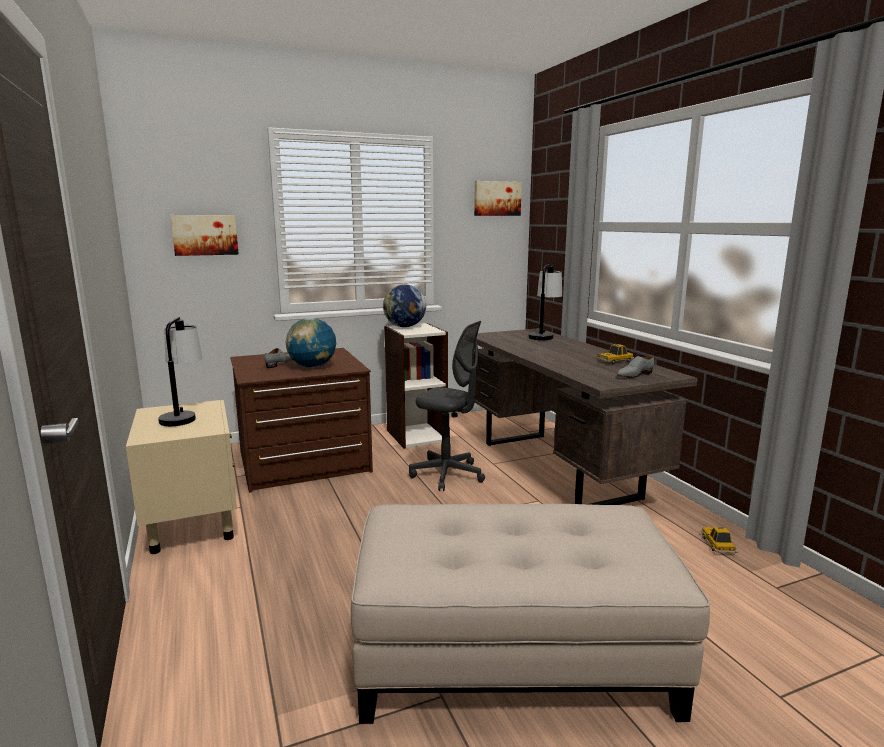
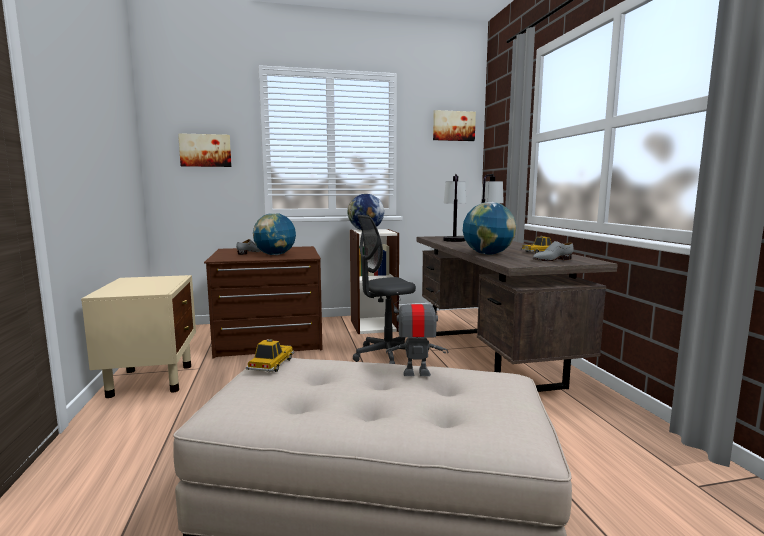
camera: 10 degrees right, 5 degrees down
(183, 415) = (148, 282): table lamp -> table lamp (453, 239)
(447, 475) = (386, 356): grey office chair -> grey office chair turned 120 degrees clockwise
(543, 514) = (416, 373): none -> toy robot
(565, 366) = (488, 254): none -> globe
(717, 544) = (637, 436): toy car -> toy car (271, 364)

